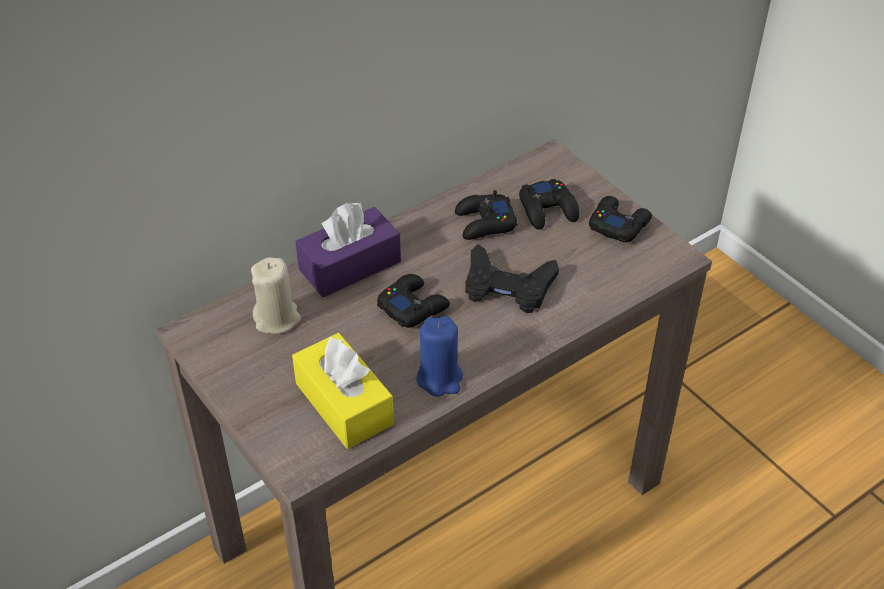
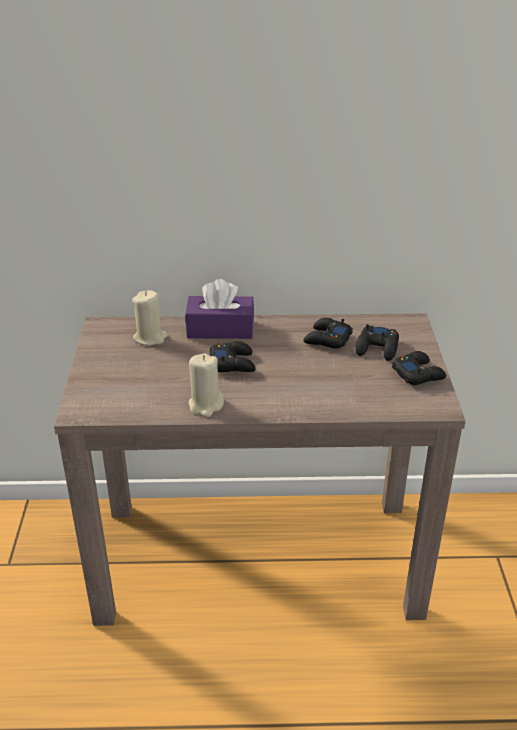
camera: 35 degrees right, 10 degrees down
(344, 404) = (137, 393): yellow tissue box -> none
(440, 378) = (206, 405): blue candle -> beige candle
(507, 286) = (303, 377): black game controller -> none

